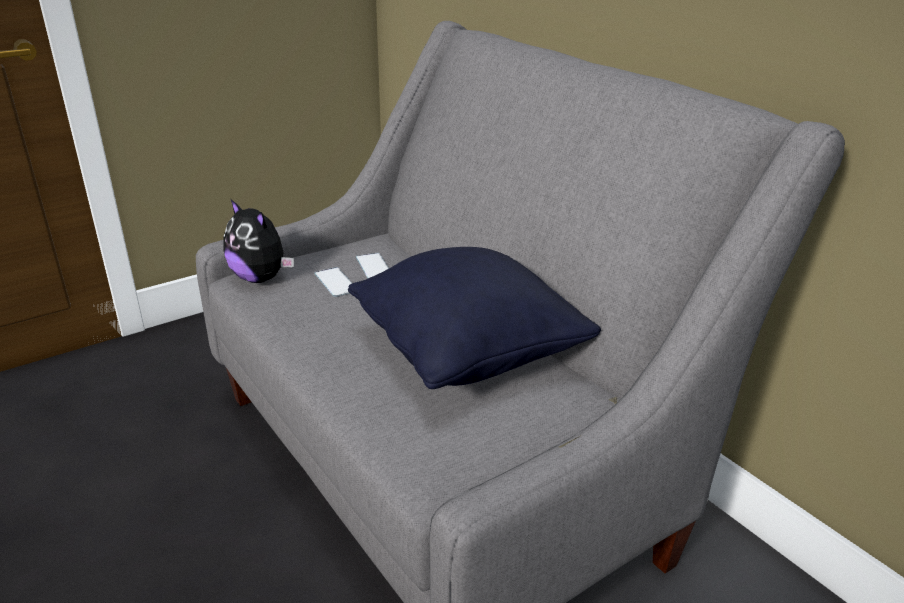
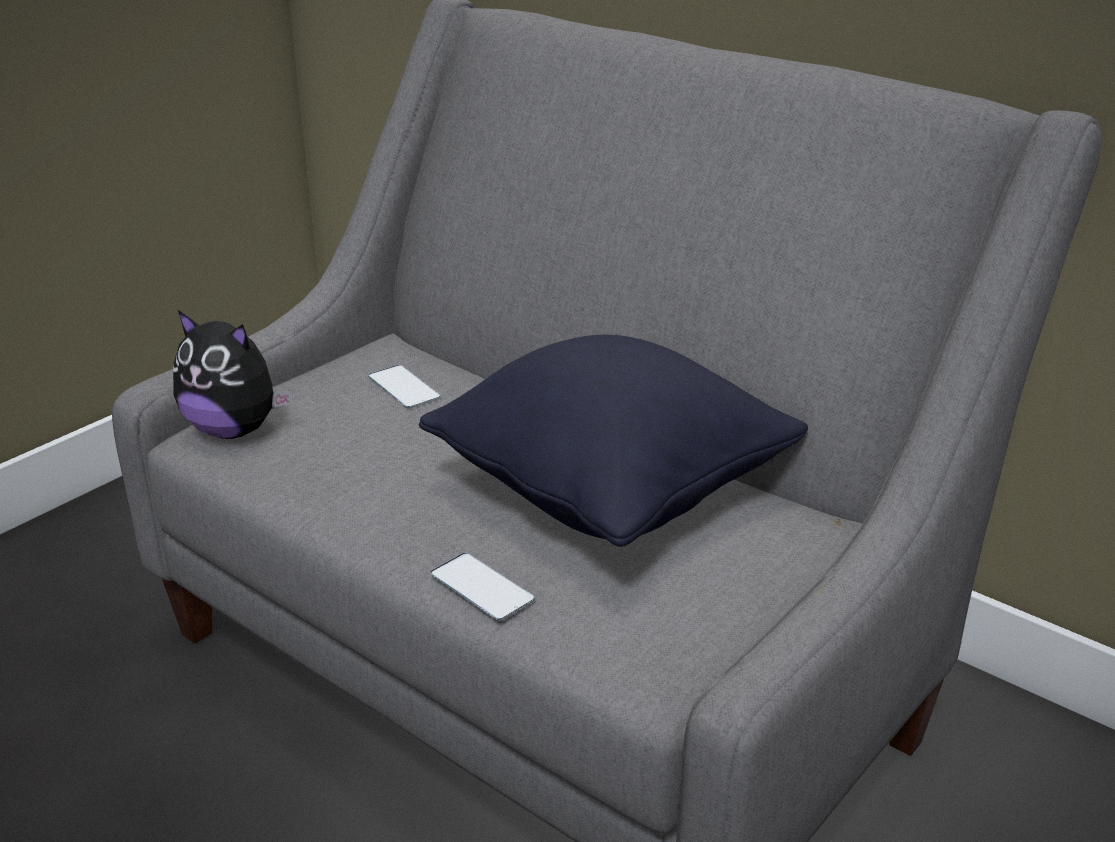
camera: 15 degrees left, 0 degrees up
(335, 282) = (358, 419): phone -> phone (481, 587)

